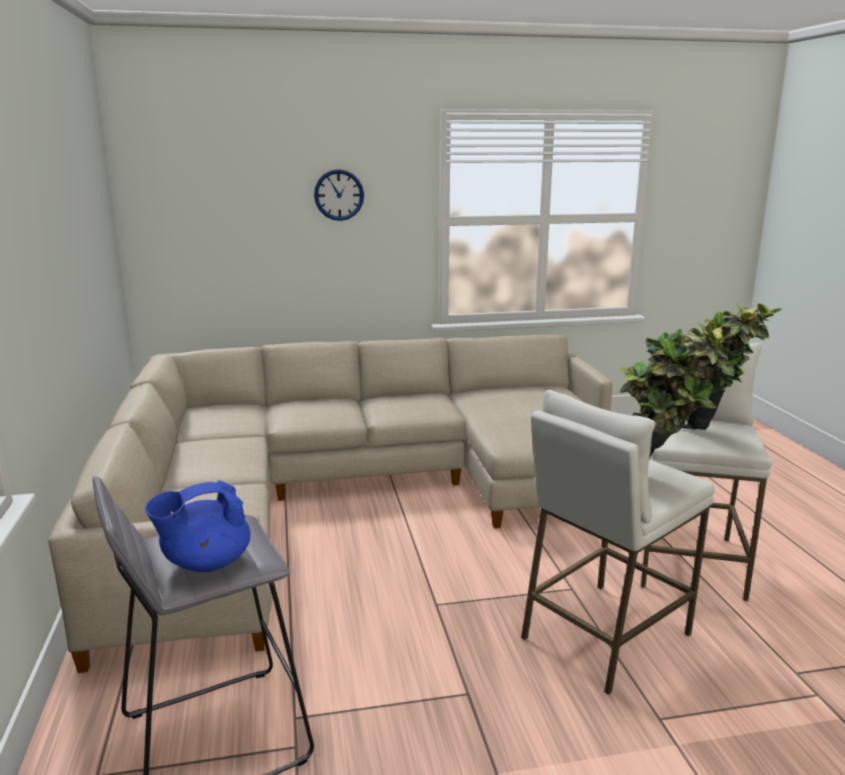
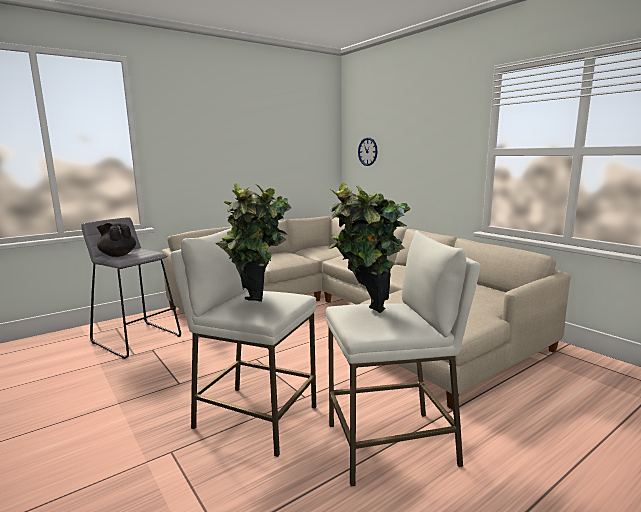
camera: 65 degrees right, 5 degrees down
(205, 563) = (117, 255): blue teapot -> black teapot
(339, 195) = (428, 134): wall clock -> wall clock (367, 151)

